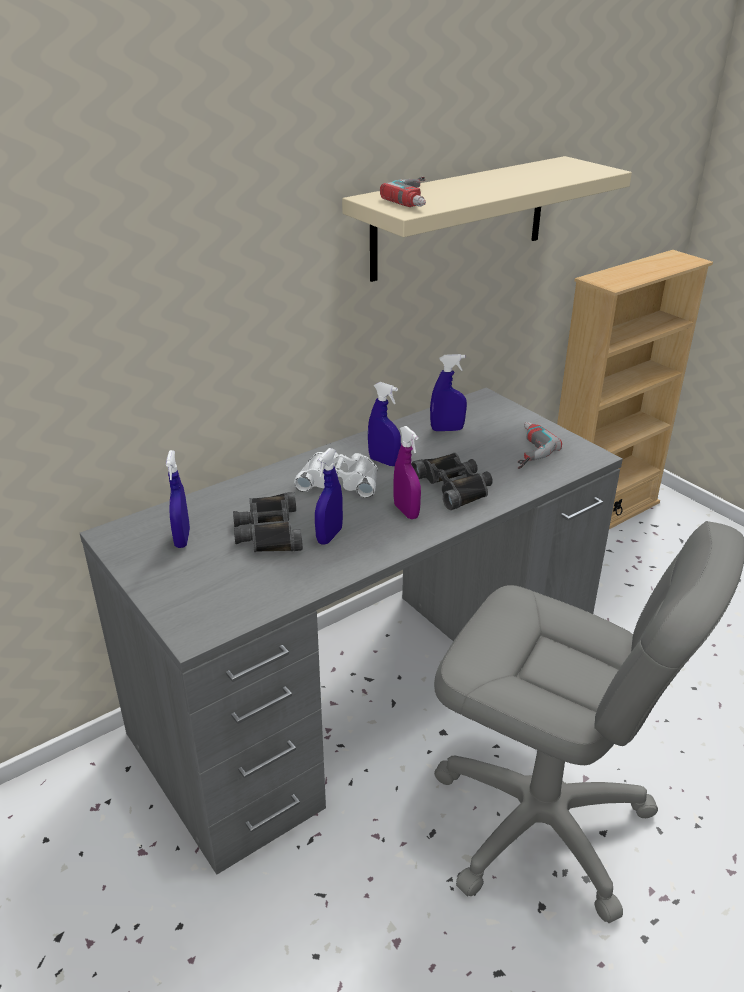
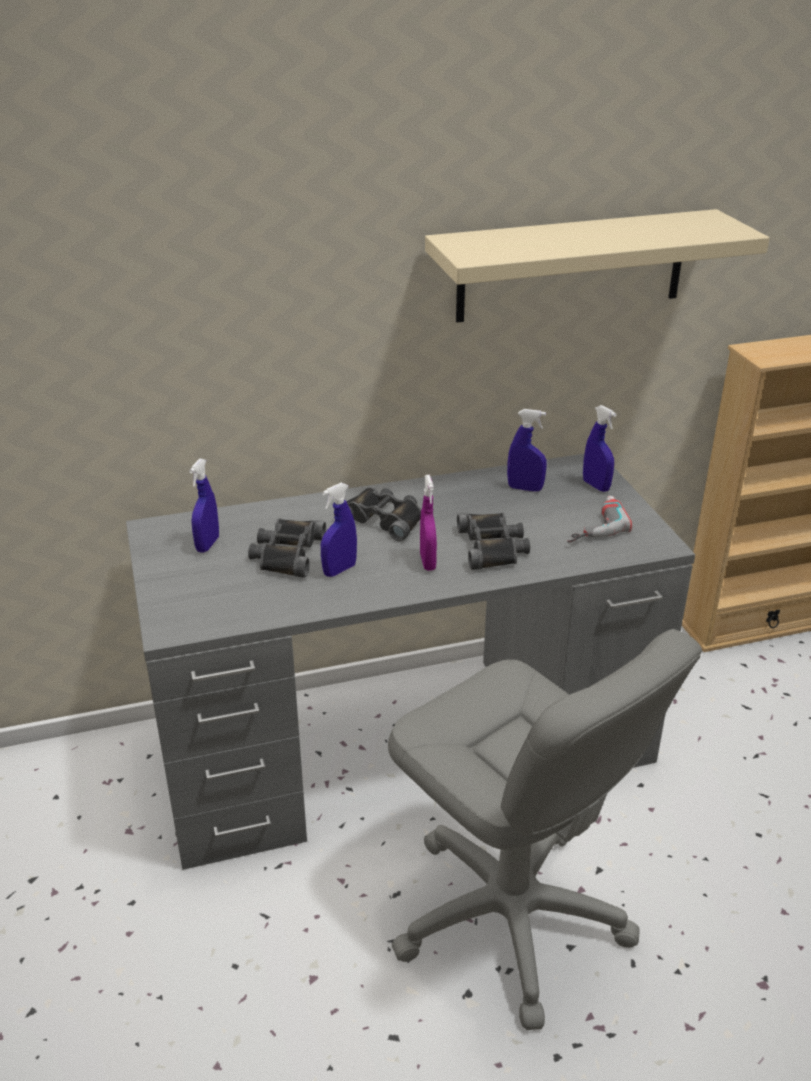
camera: 20 degrees right, 0 degrees up
(339, 480) = (383, 519): white binoculars -> black binoculars
(384, 461) = (438, 509): blue spray bottle -> blue spray bottle (596, 486)
(421, 198) = (502, 244): power drill -> none

